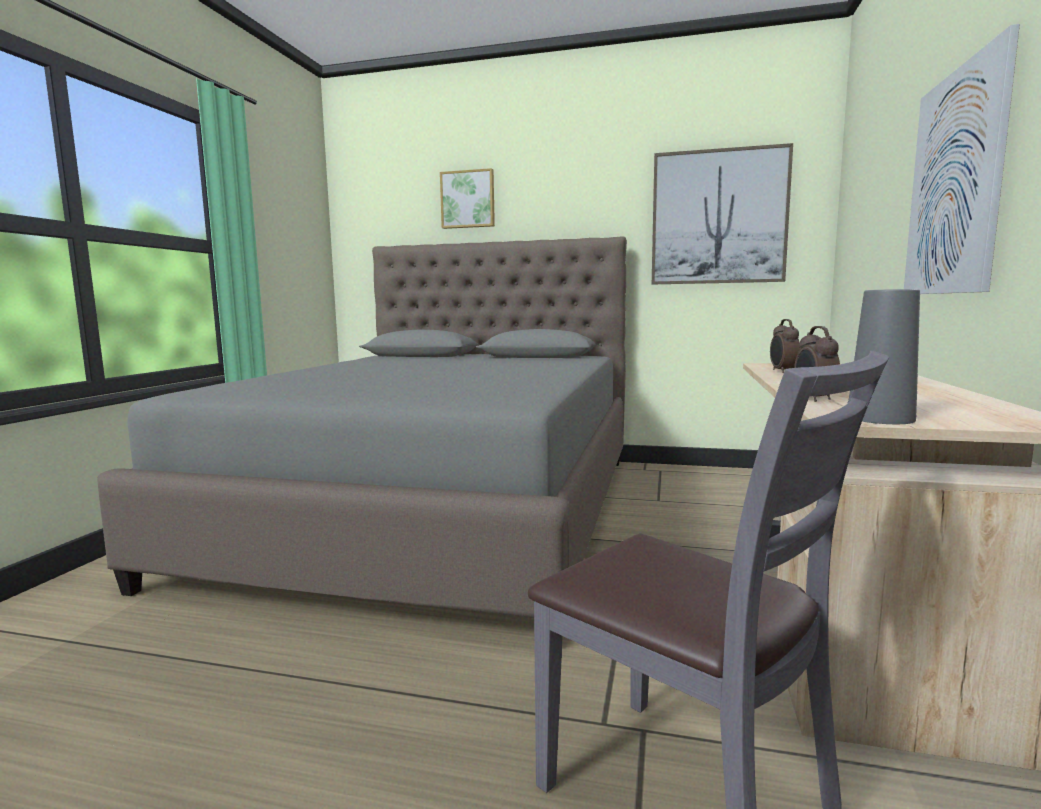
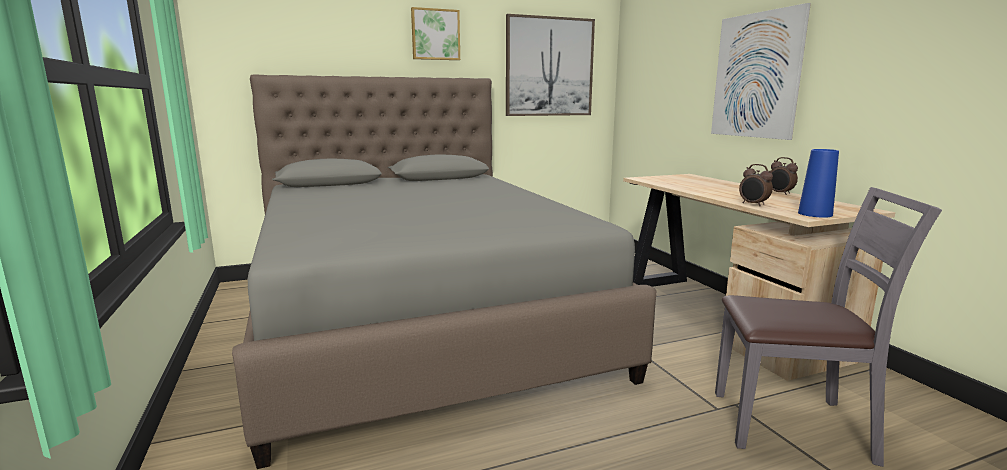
camera: 35 degrees left, 5 degrees up
(468, 199) = (348, 34): picture -> picture (435, 34)
(782, 371) = (669, 184): alarm clock -> alarm clock (780, 193)
(880, 418) = (815, 214): grey vase -> blue vase

